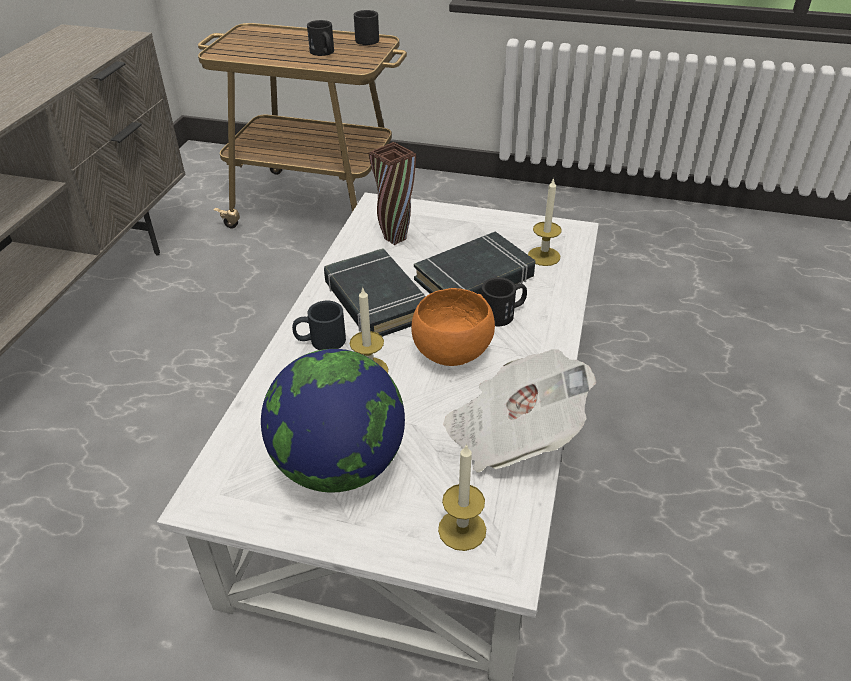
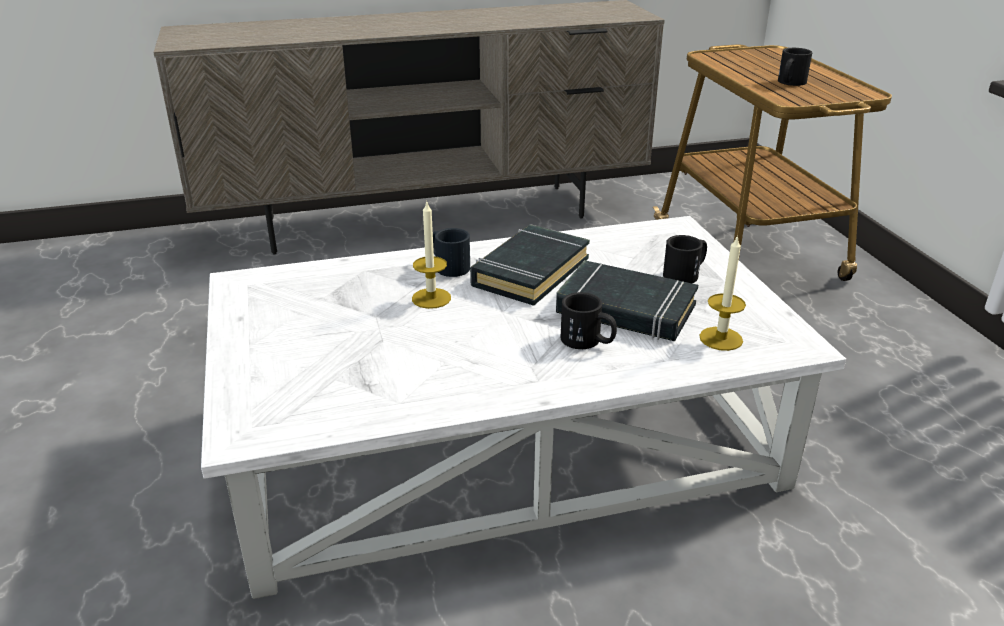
camera: 60 degrees right, 10 degrees down
(339, 465) = (308, 321): globe -> none
(366, 38) = (855, 87): black mug -> black mug (686, 274)
(395, 239) = (635, 251): brown vase -> none
(451, 353) = (495, 330): orange bowl -> none
(462, 529) = (271, 401): candle -> none
(512, 434) = (411, 395): newspaper -> none

